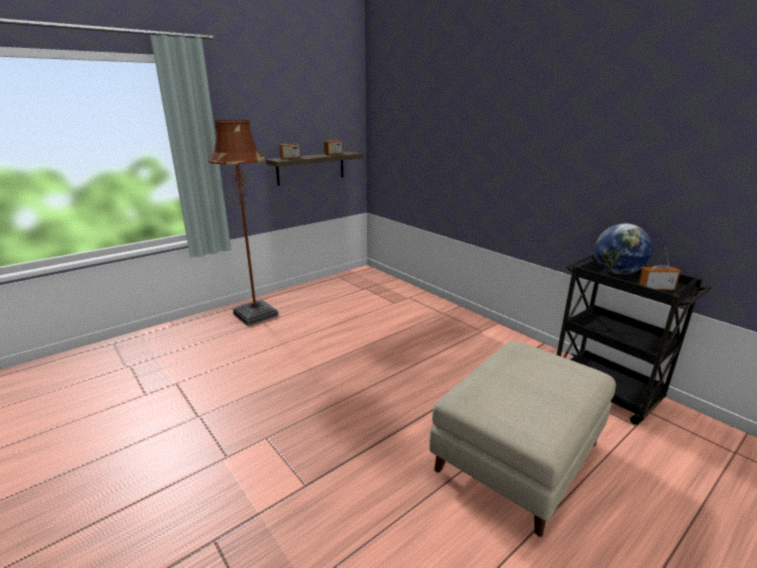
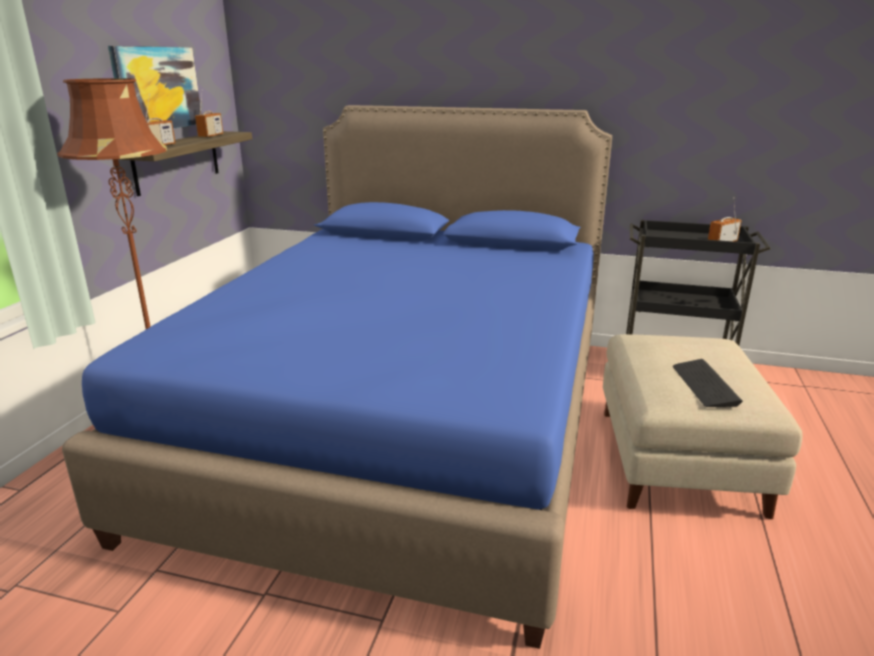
camera: 35 degrees left, 0 degrees up
(302, 125) = (157, 88): none -> picture
(364, 356) = (404, 423): none -> blue bed
(513, 398) = (704, 385): none -> keyboard
(617, 272) = (671, 236): globe -> none

